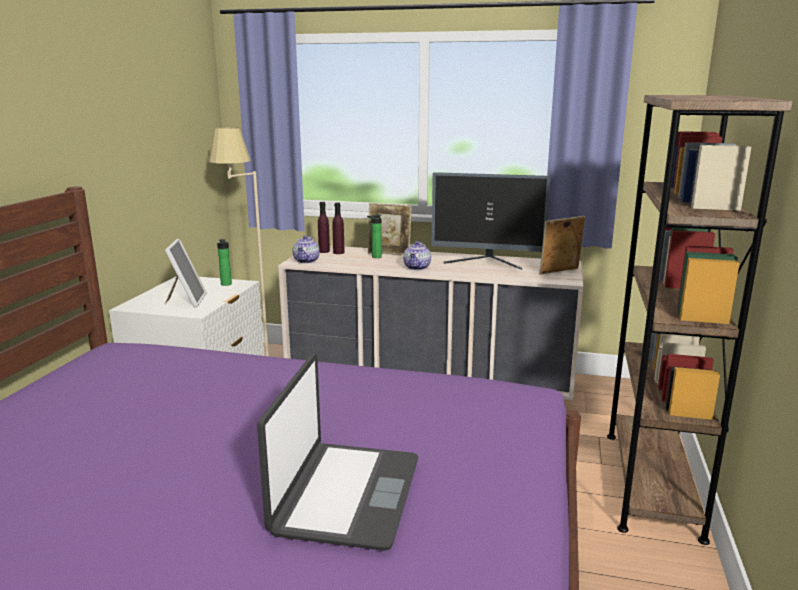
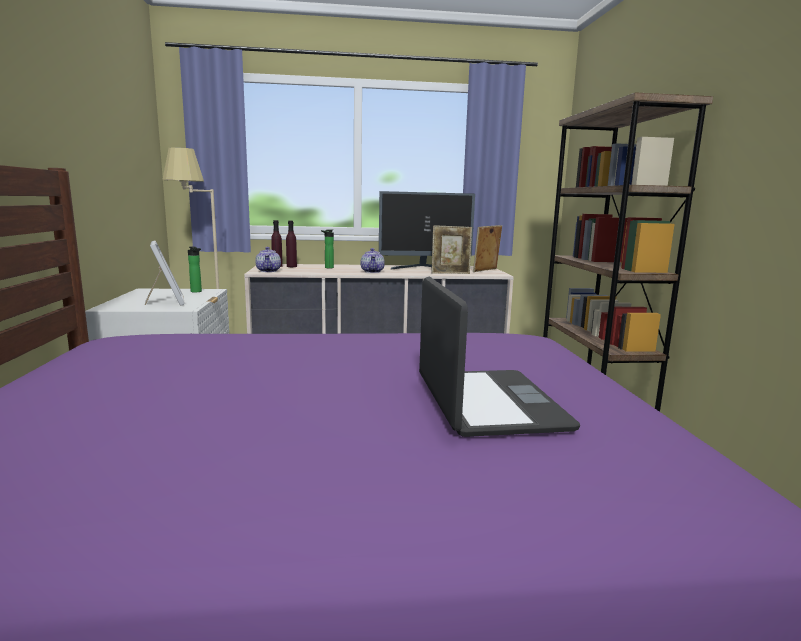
camera: 20 degrees left, 5 degrees down
(389, 254) = (337, 266): picture frame -> picture frame (450, 273)

